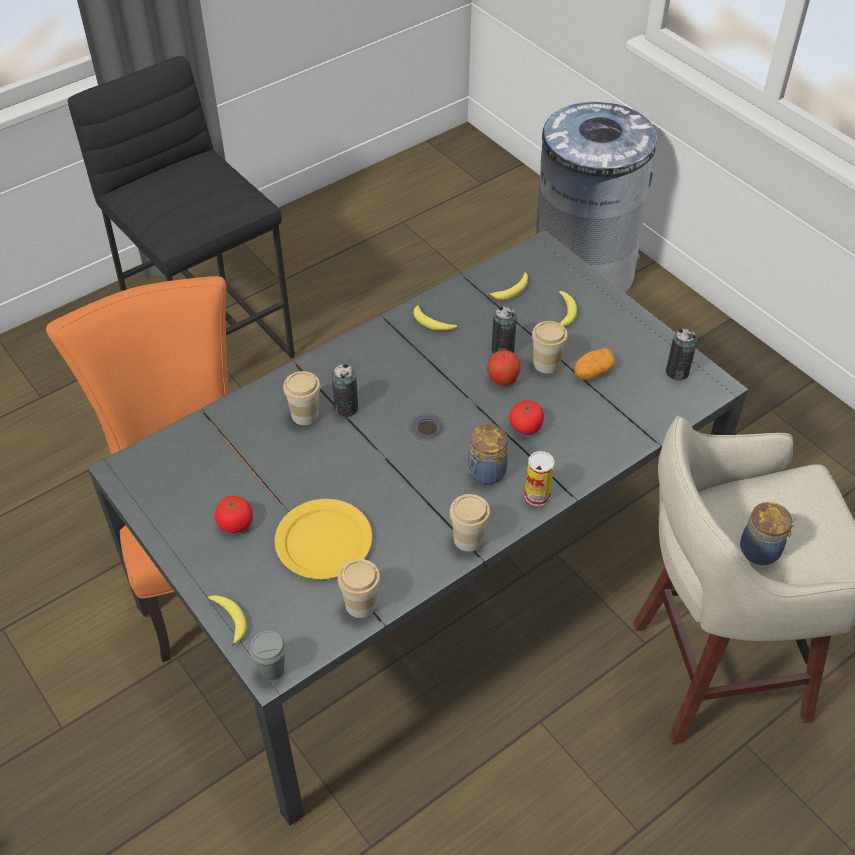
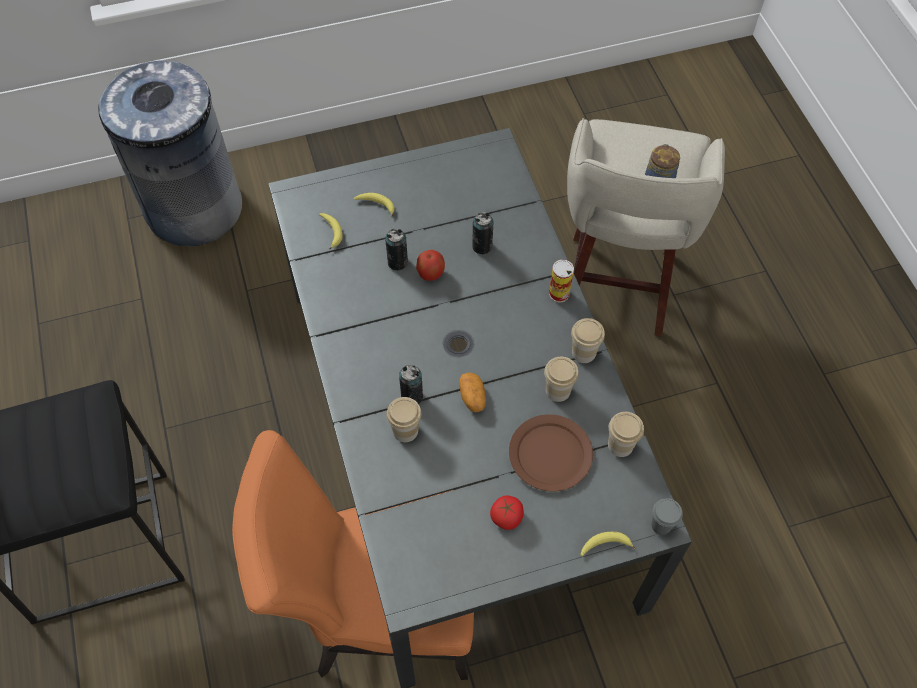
camera: 70 degrees left, 10 degrees up
(324, 541) = (550, 454): yellow plate -> brown plate
(432, 323) = (341, 301): banana -> none
(485, 472) = (523, 319): jar -> none
(526, 426) = (487, 276): tomato -> none
(546, 364) = (427, 238): cup -> cup (558, 390)
(593, 372) = (450, 212): potato -> potato (472, 397)
(677, 372) = (474, 161): can -> can (482, 246)

